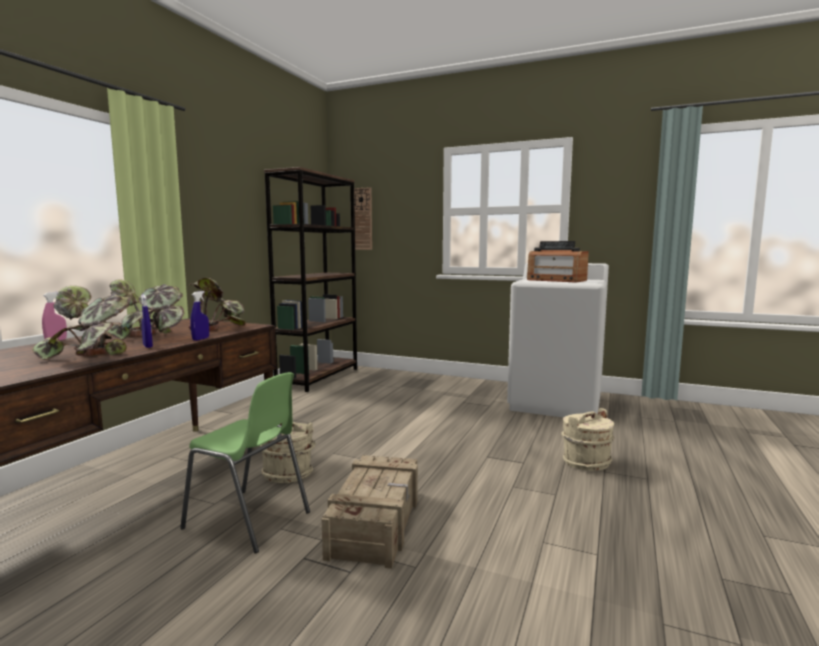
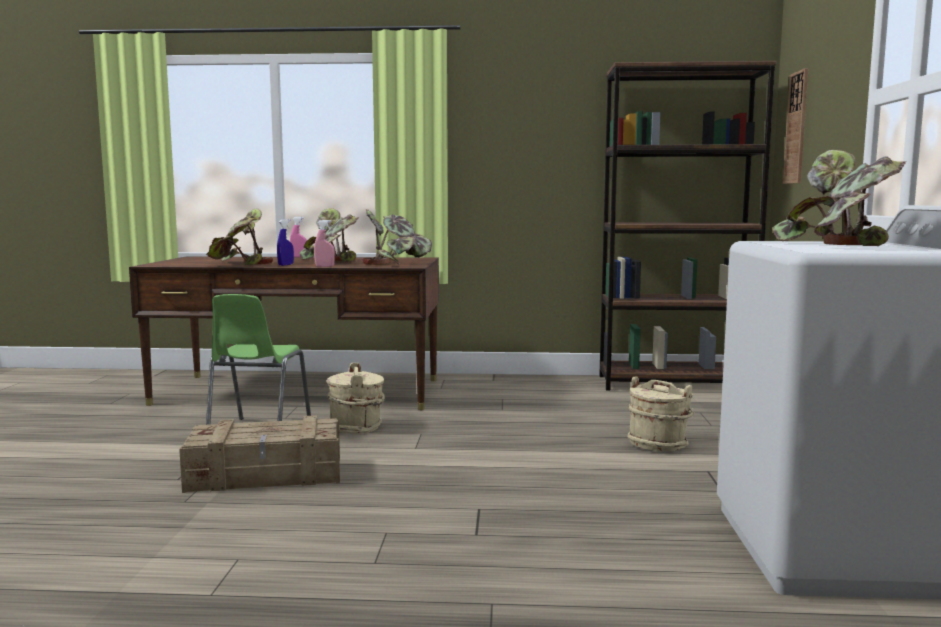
camera: 70 degrees right, 0 degrees up
(200, 339) = (325, 266): blue spray bottle -> pink spray bottle
(556, 280) = (835, 245): radio -> potted plant
(585, 462) = (521, 585): beige bucket -> beige bucket (658, 444)

